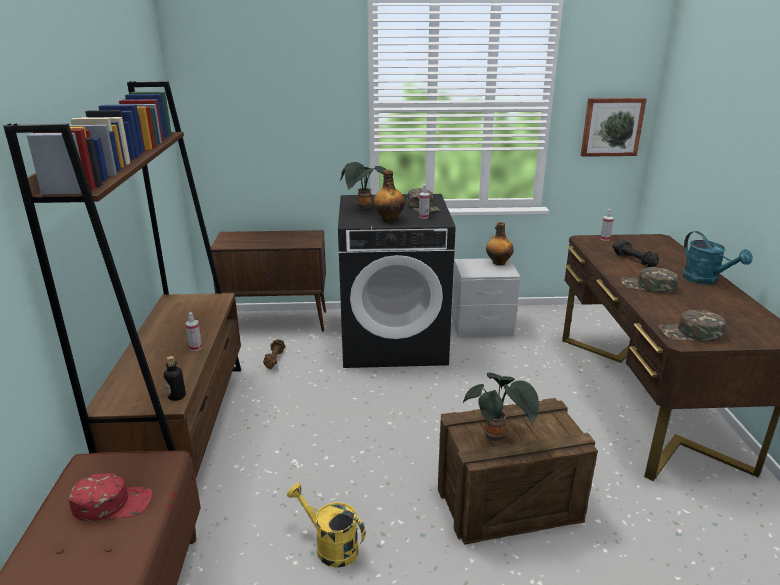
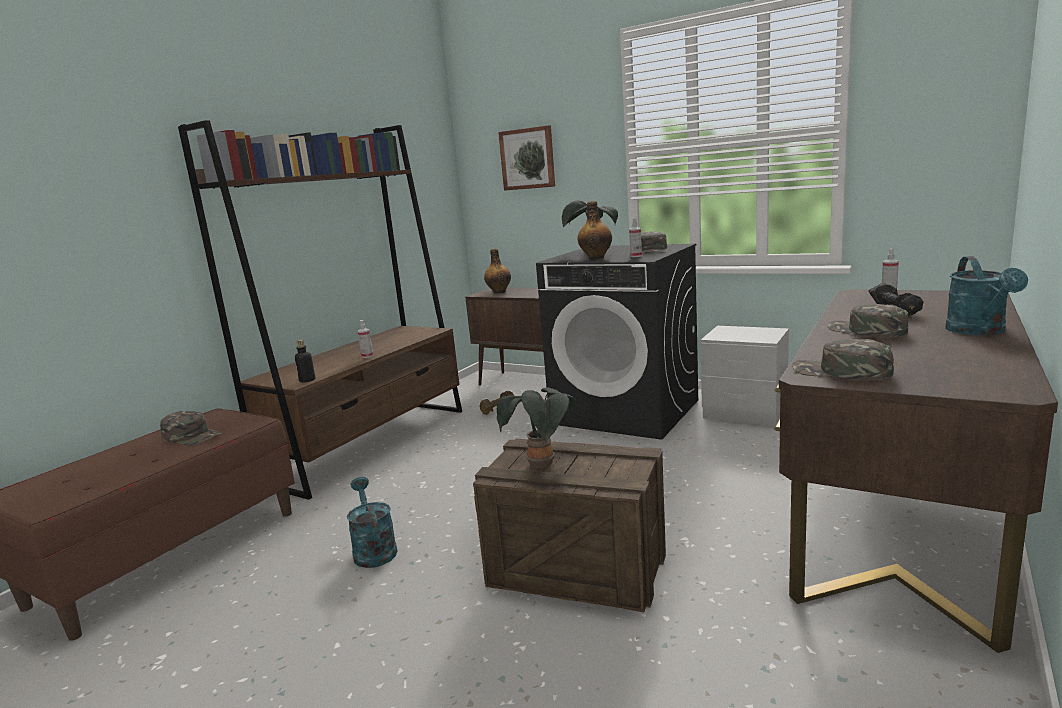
camera: 35 degrees right, 10 degrees down
(112, 503) = (192, 436): red cap -> green cap
(330, 546) = (373, 550): yellow watering can -> turquoise watering can
(498, 263) = (766, 331): bottle -> bottle (499, 292)
(611, 127) = (944, 150): picture -> picture (528, 158)

